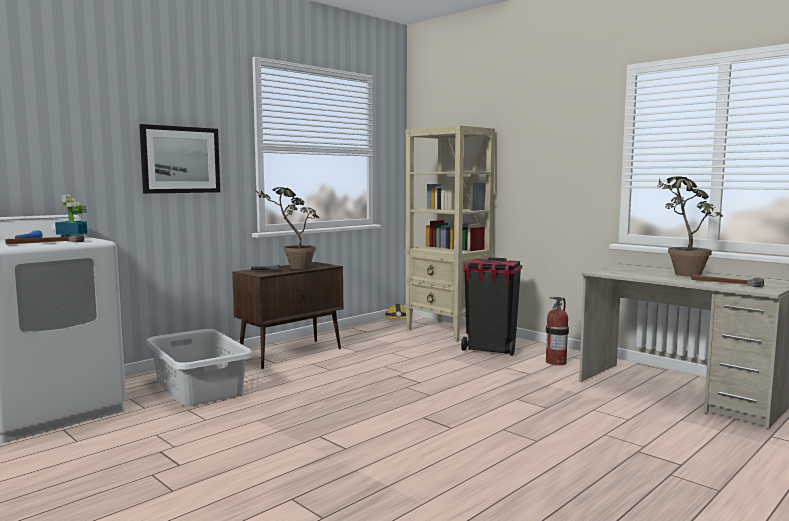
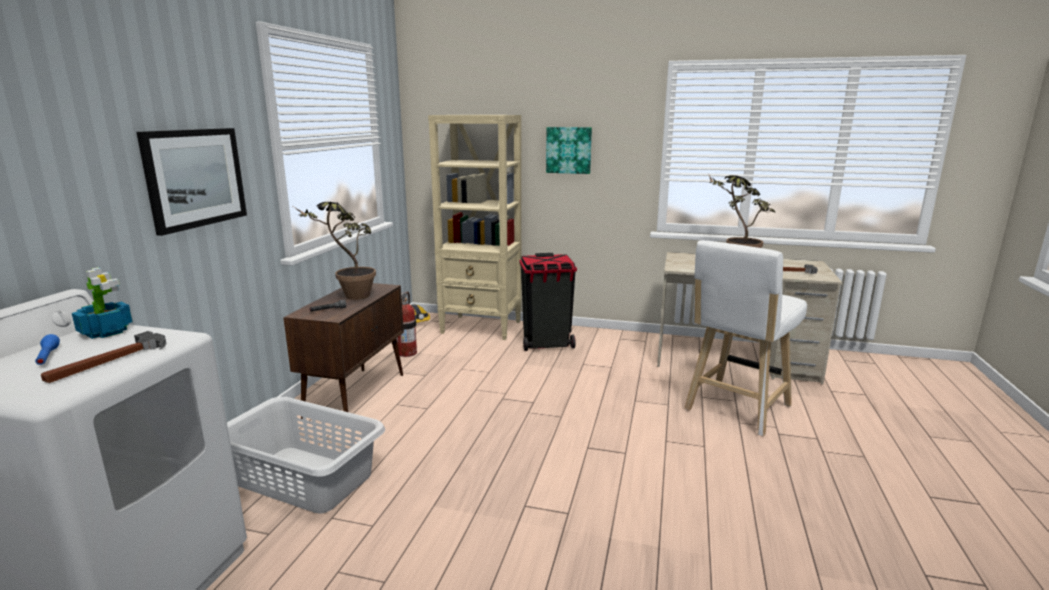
camera: 30 degrees left, 10 degrees up
(535, 160) = (569, 150): none -> picture
(556, 362) = (614, 347): fire extinguisher -> fire extinguisher (407, 353)
(615, 425) = (735, 410): none -> white stool

